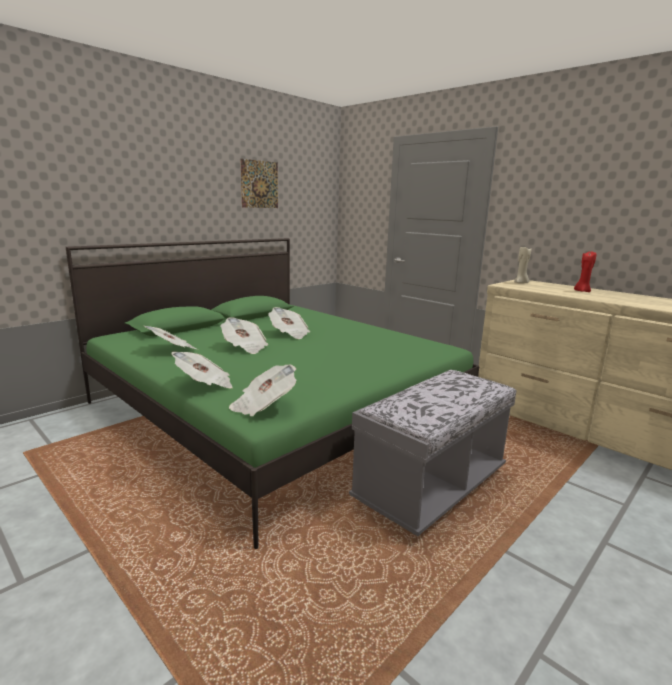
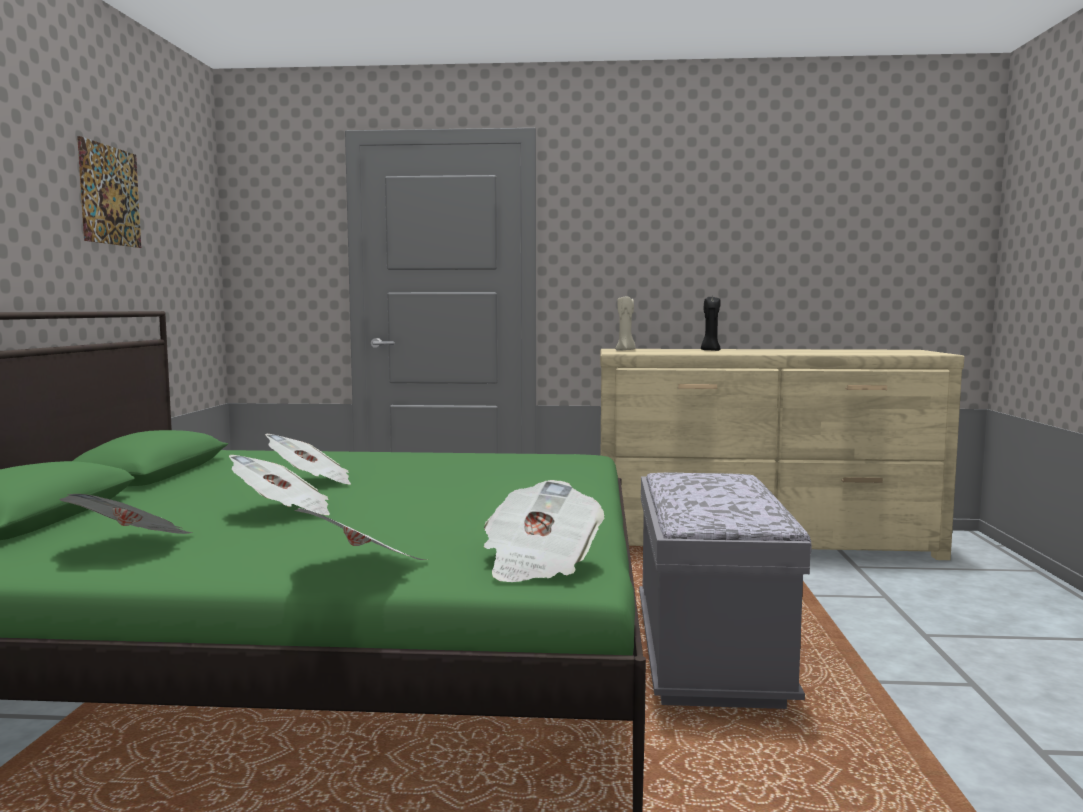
camera: 40 degrees left, 10 degrees down
(582, 291) = (710, 350): red candle -> black candle

